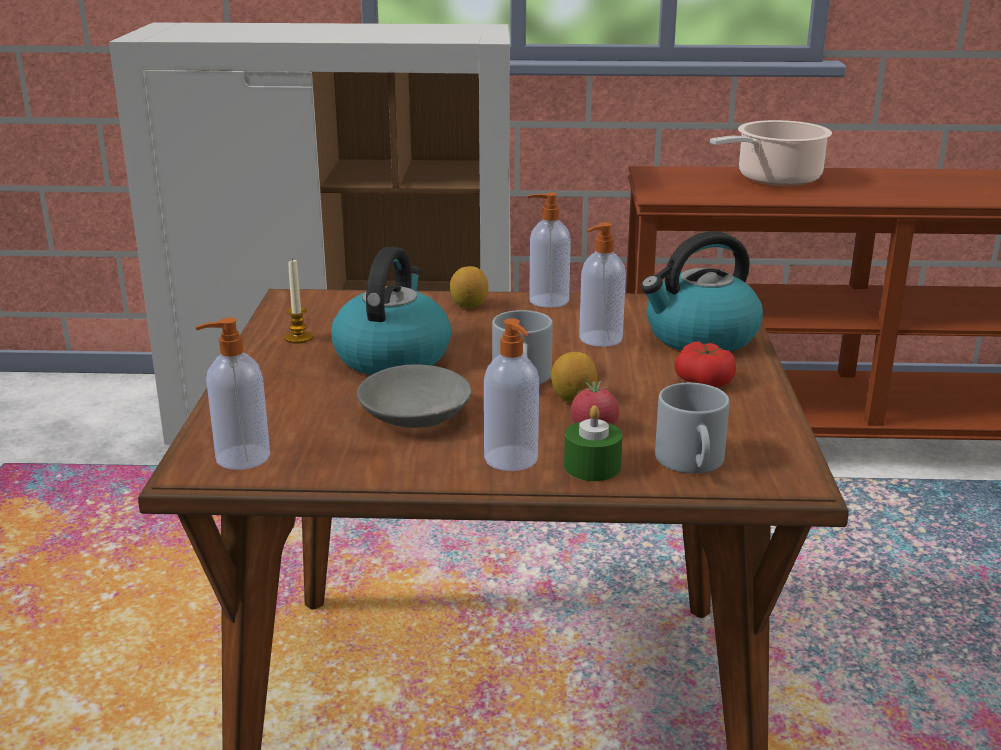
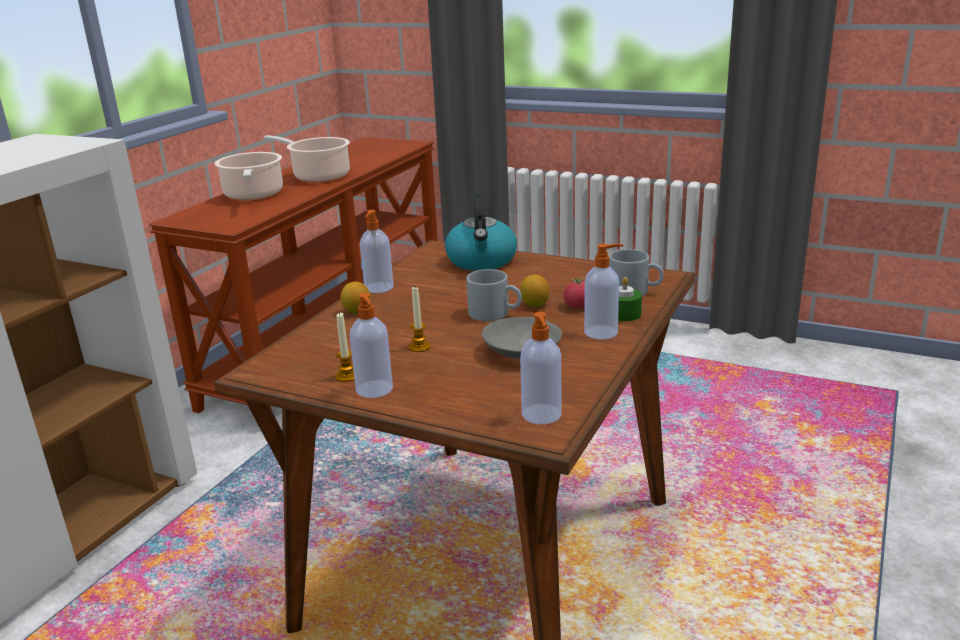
camera: 65 degrees left, 0 degrees up
(392, 356) = (419, 347): kettle -> candle
(599, 339) = (457, 284): soap dispenser -> soap dispenser (375, 390)
(704, 380) = (540, 271): tomato -> none
(896, 188) = (318, 176): none -> cooking pot

